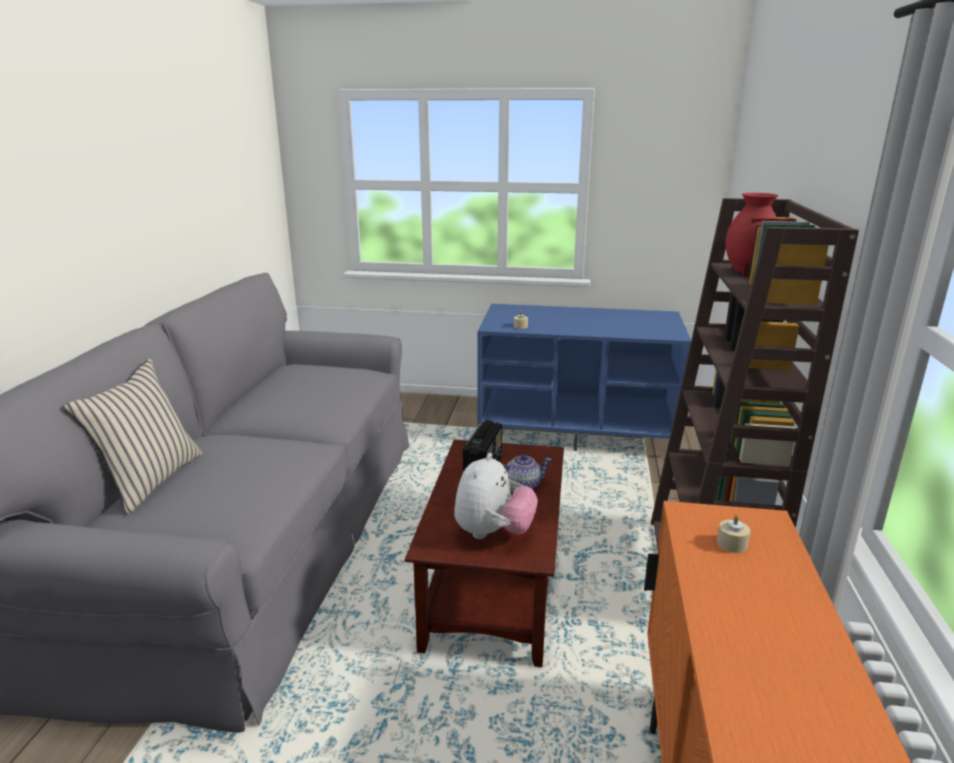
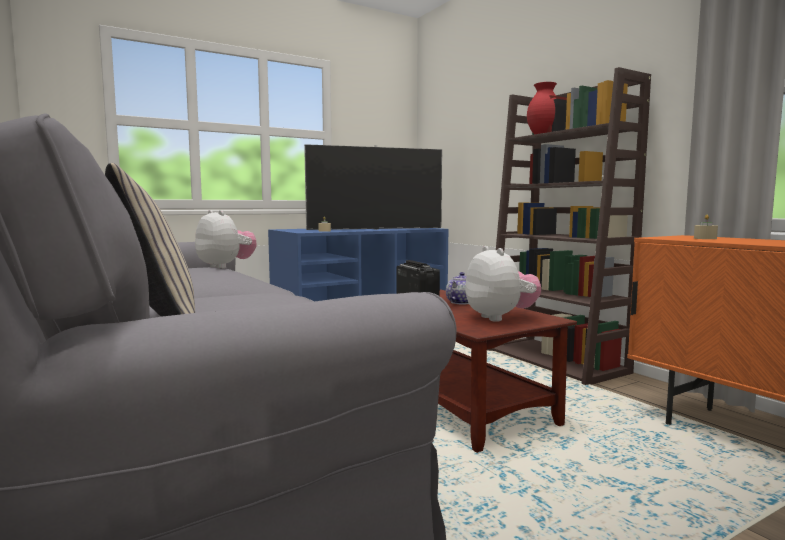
camera: 40 degrees left, 15 degrees down
(370, 372) = (225, 267): none -> plush toy
(593, 327) = (376, 229): none -> television

